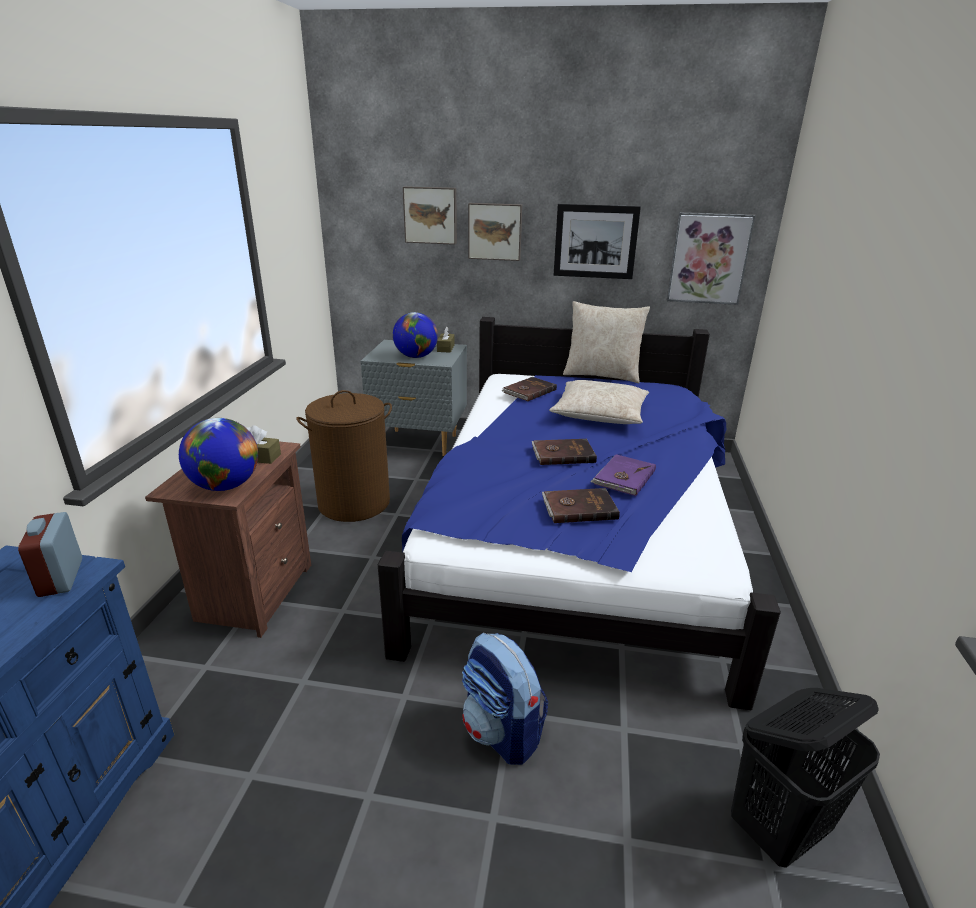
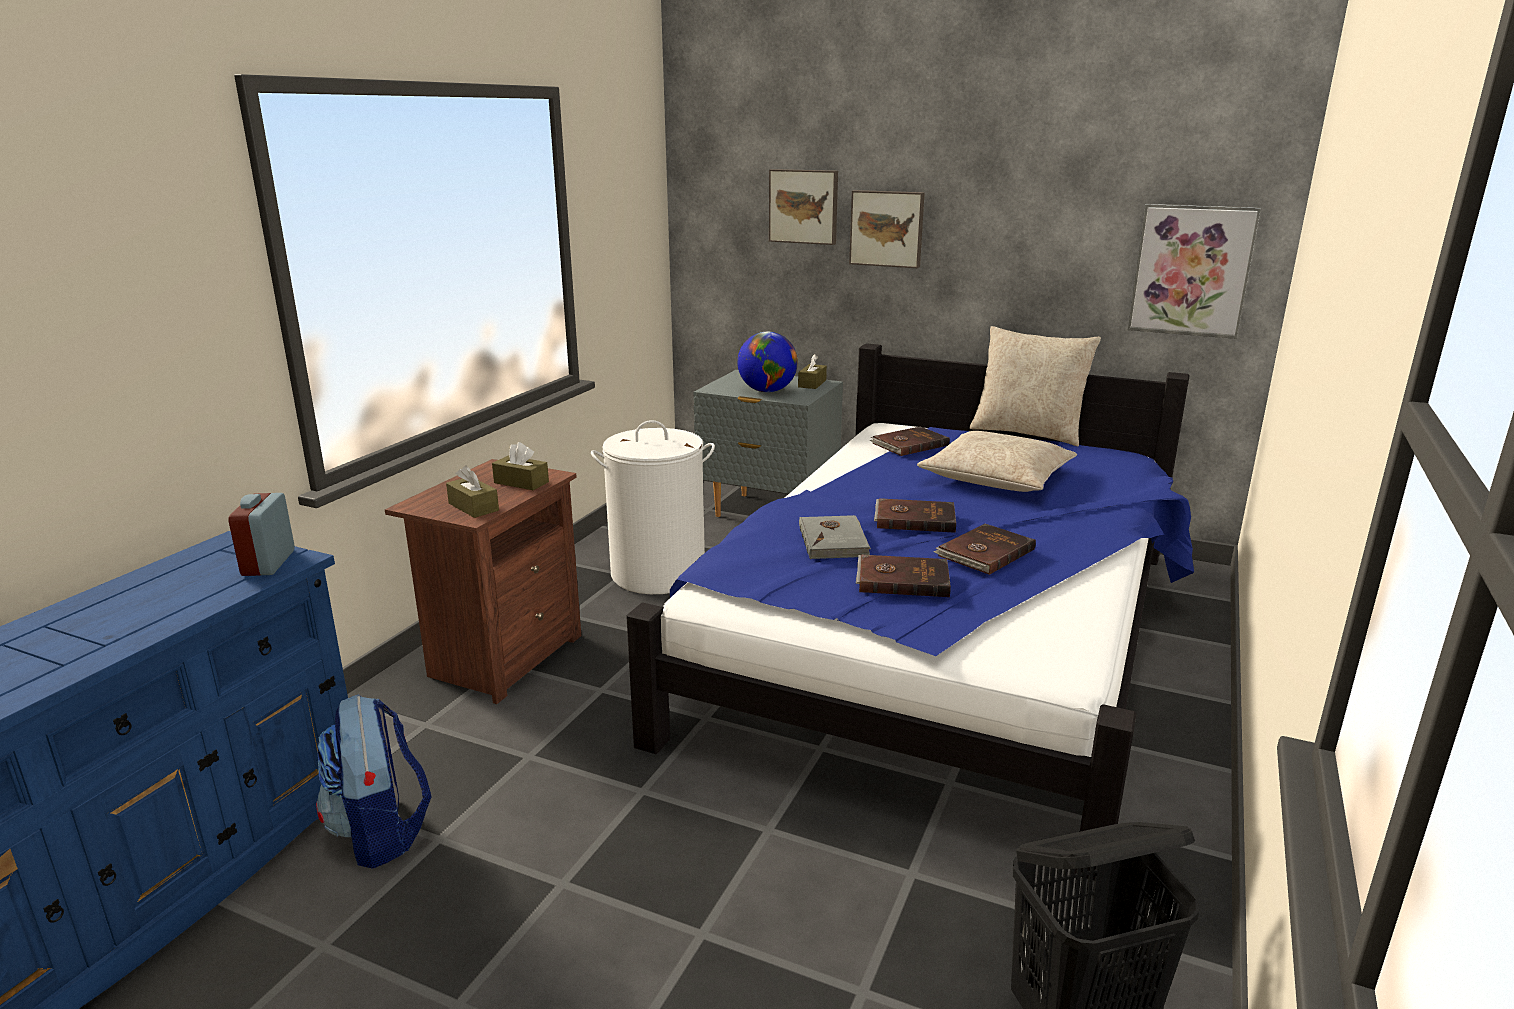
camera: 15 degrees right, 5 degrees down
(225, 486) = (473, 507): globe -> brown tissue box
(354, 503) = (658, 573): brown laundry basket -> white laundry basket
(502, 732) = (749, 848): backpack -> backpack (381, 833)
(515, 479) = (834, 540): none -> grey book
(595, 241) = (1024, 244): picture -> none
(623, 477) = (984, 552): purple book -> brown book

